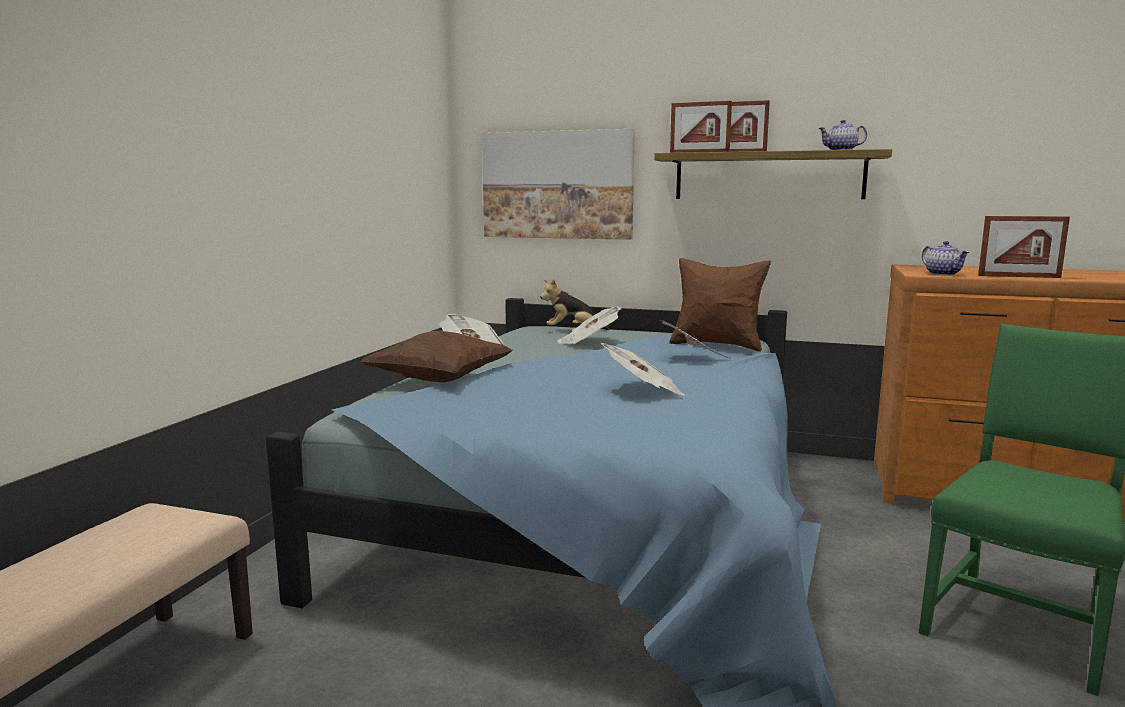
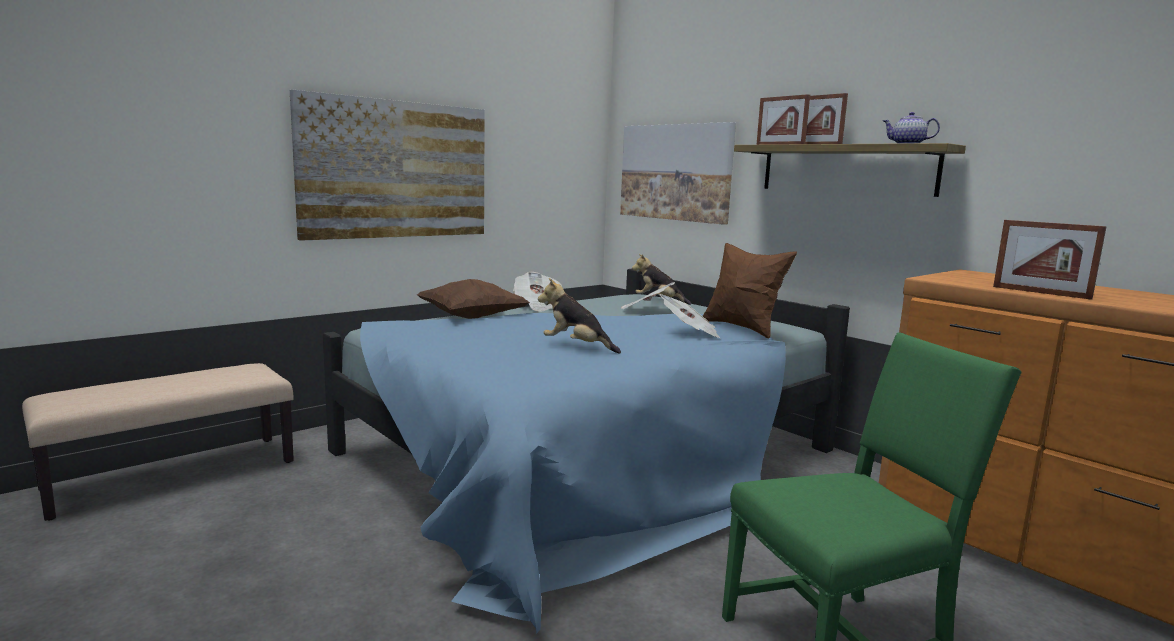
camera: 30 degrees right, 0 degrees up
(274, 193) = (396, 170): none -> picture
(643, 391) = (576, 346): newspaper -> plush toy
(943, 274) = (958, 281): teapot -> none

